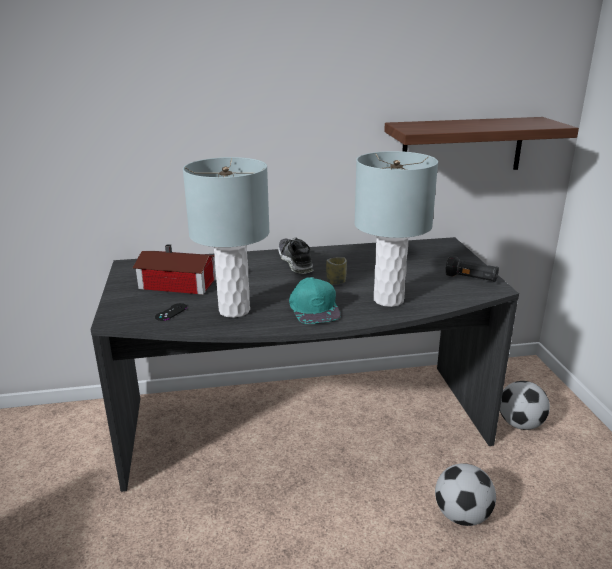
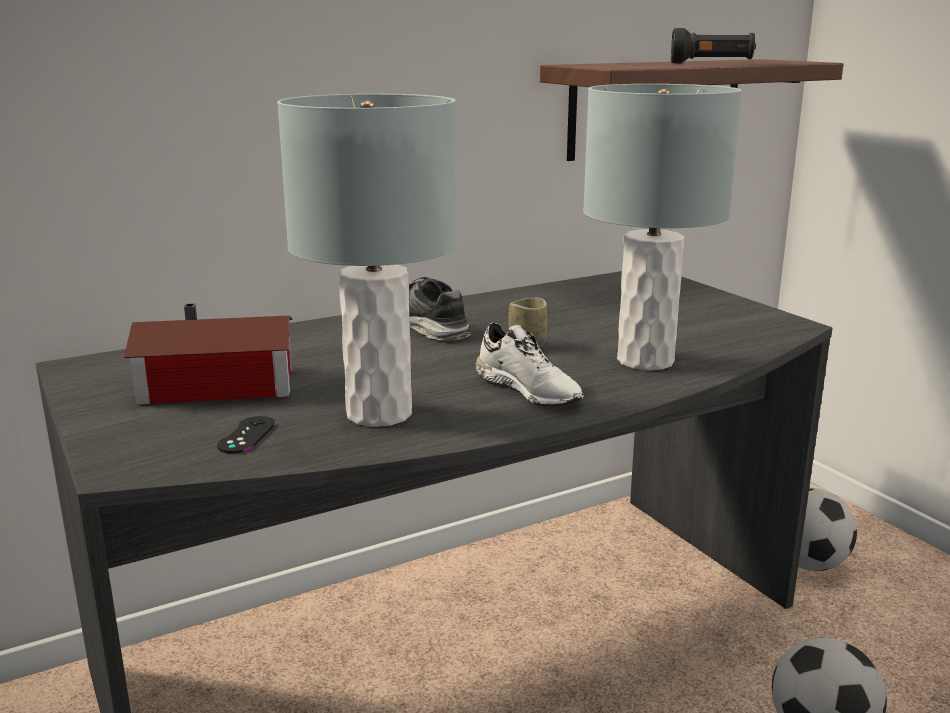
camera: 20 degrees left, 5 degrees down
(314, 308) = (530, 390): turquoise cap -> white shoe
(471, 279) = (741, 317): black flashlight -> black flashlight (711, 63)

